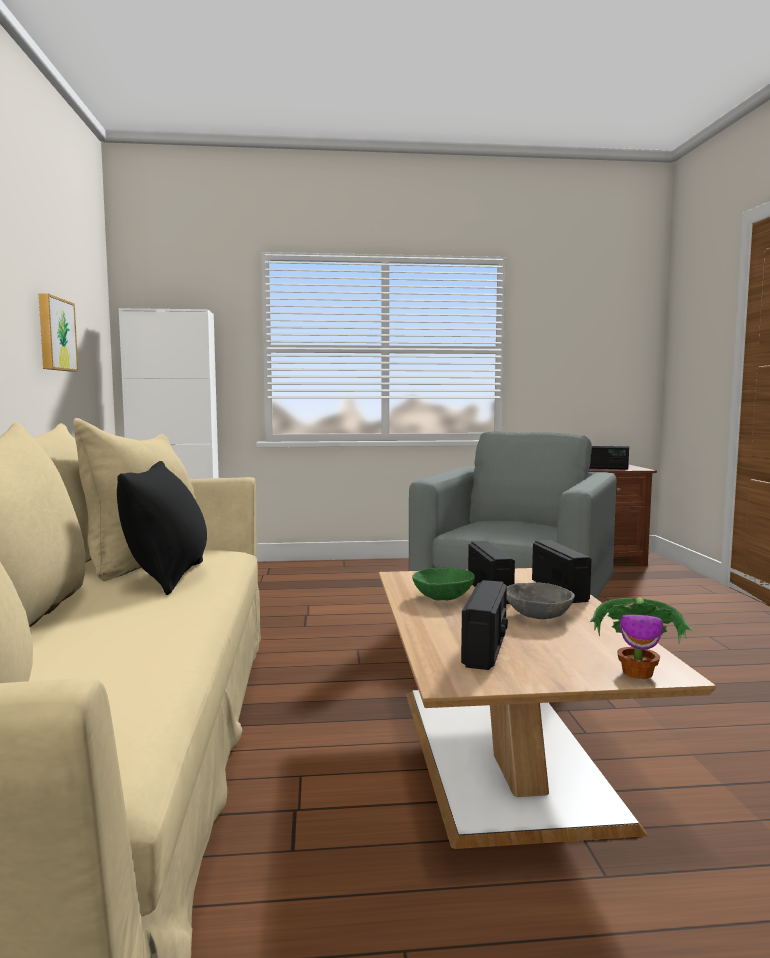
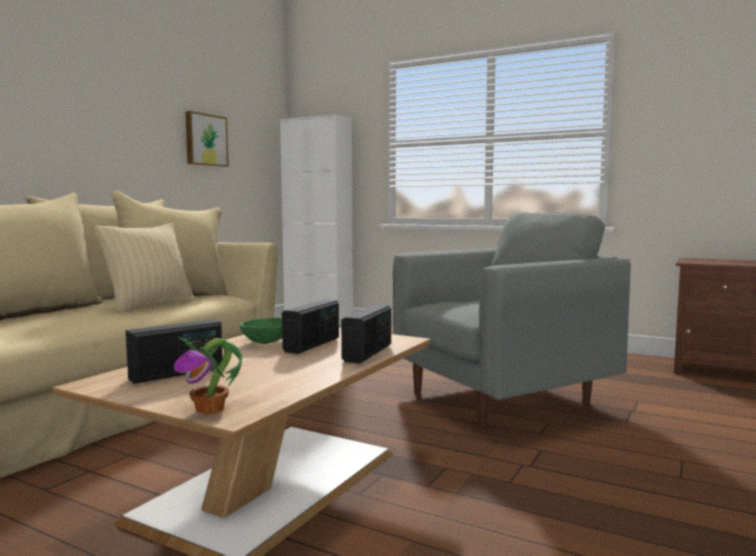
camera: 35 degrees right, 0 degrees up
(168, 577) = (150, 305): black pillow -> beige pillow
(537, 616) = (285, 364): grey bowl -> none
(605, 468) = (716, 262): radio -> none

